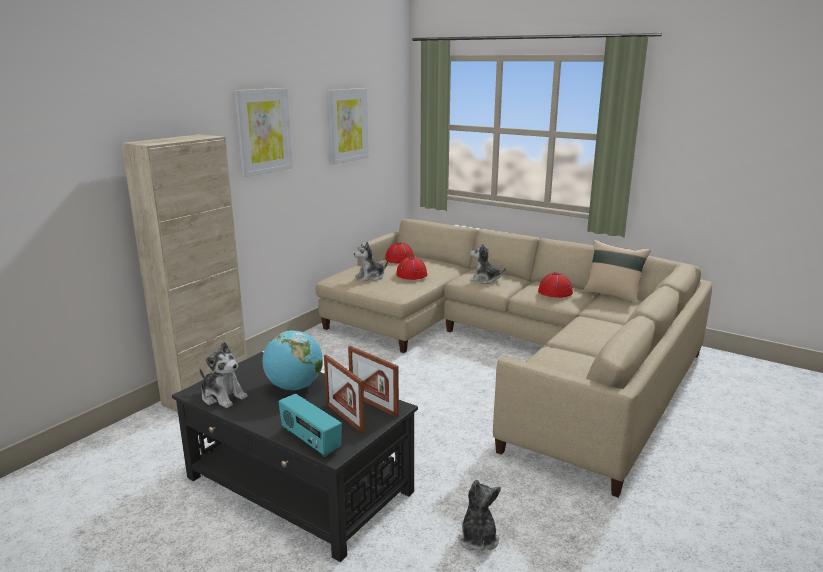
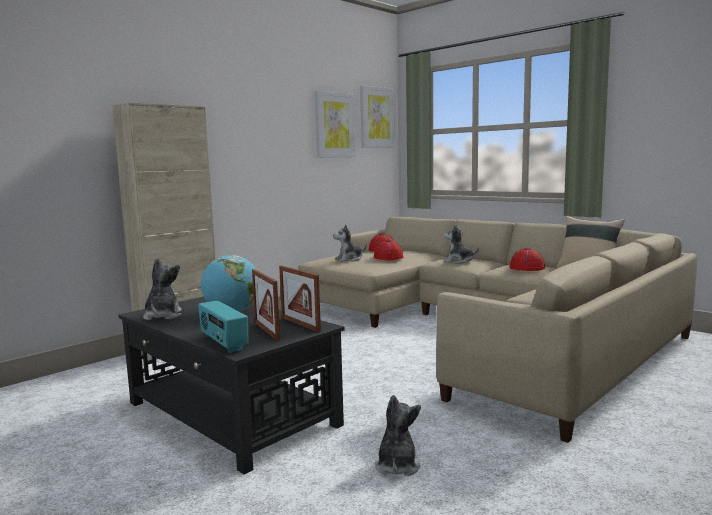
camera: 10 degrees right, 10 degrees down
(223, 397) = (162, 316): plush toy -> plush toy turned 135 degrees counterclockwise
(263, 131) = (250, 118): picture -> picture (377, 117)

